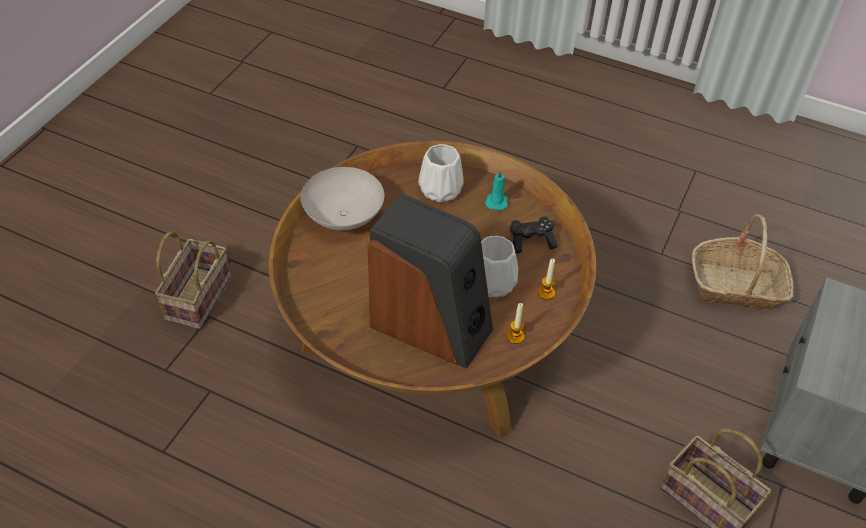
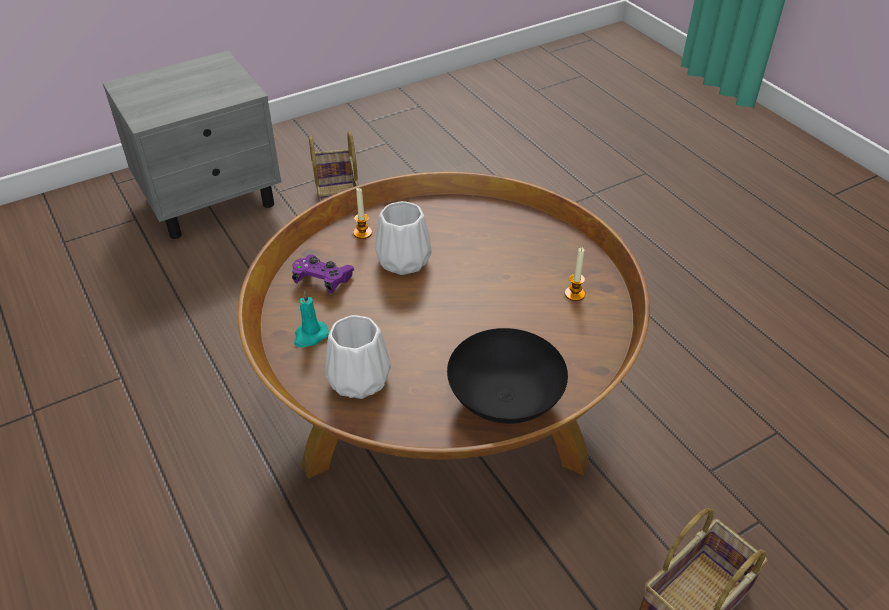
camera: 145 degrees left, 5 degrees down
(344, 218) = (505, 399): white bowl -> black bowl
(431, 325) = (495, 252): speaker -> none
(515, 336) = (427, 214): candle -> candle (574, 294)
(531, 241) = (323, 280): black game controller -> purple game controller
(736, 286) = (103, 314): basket -> none

